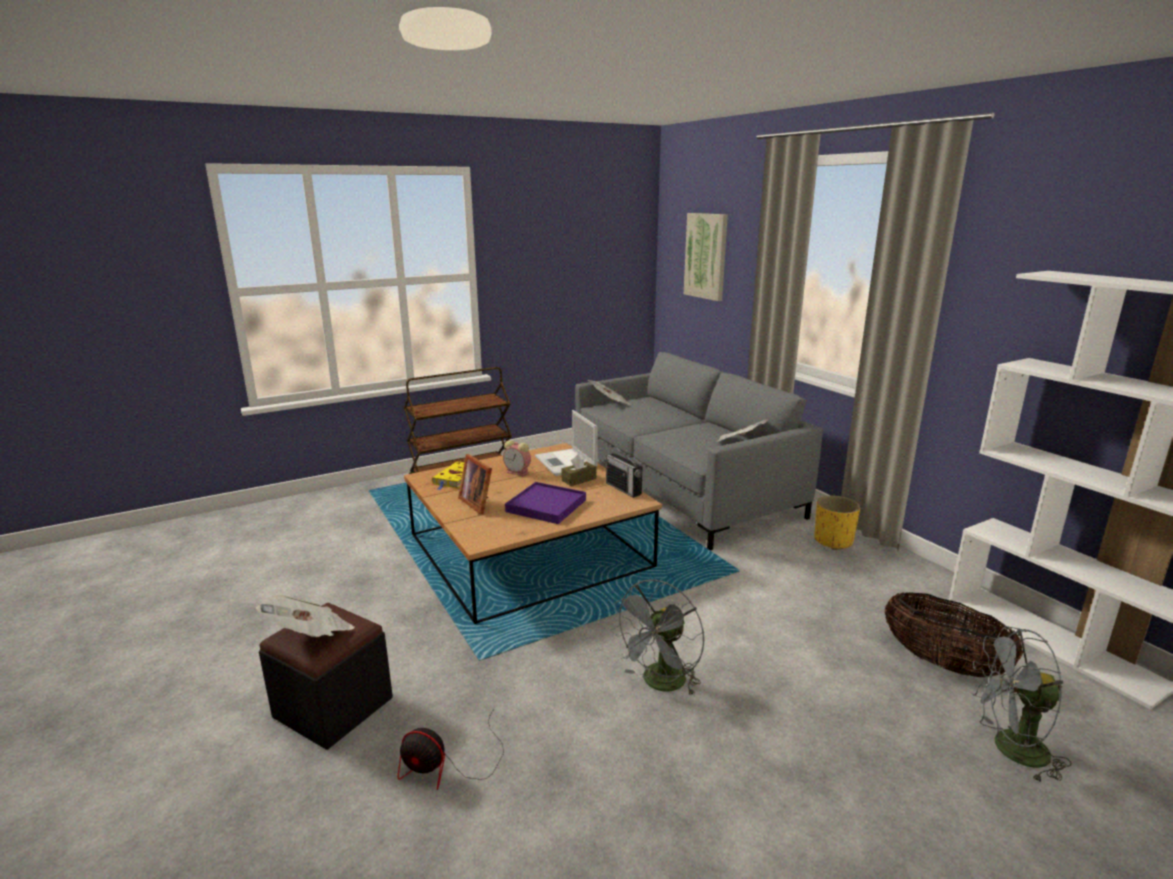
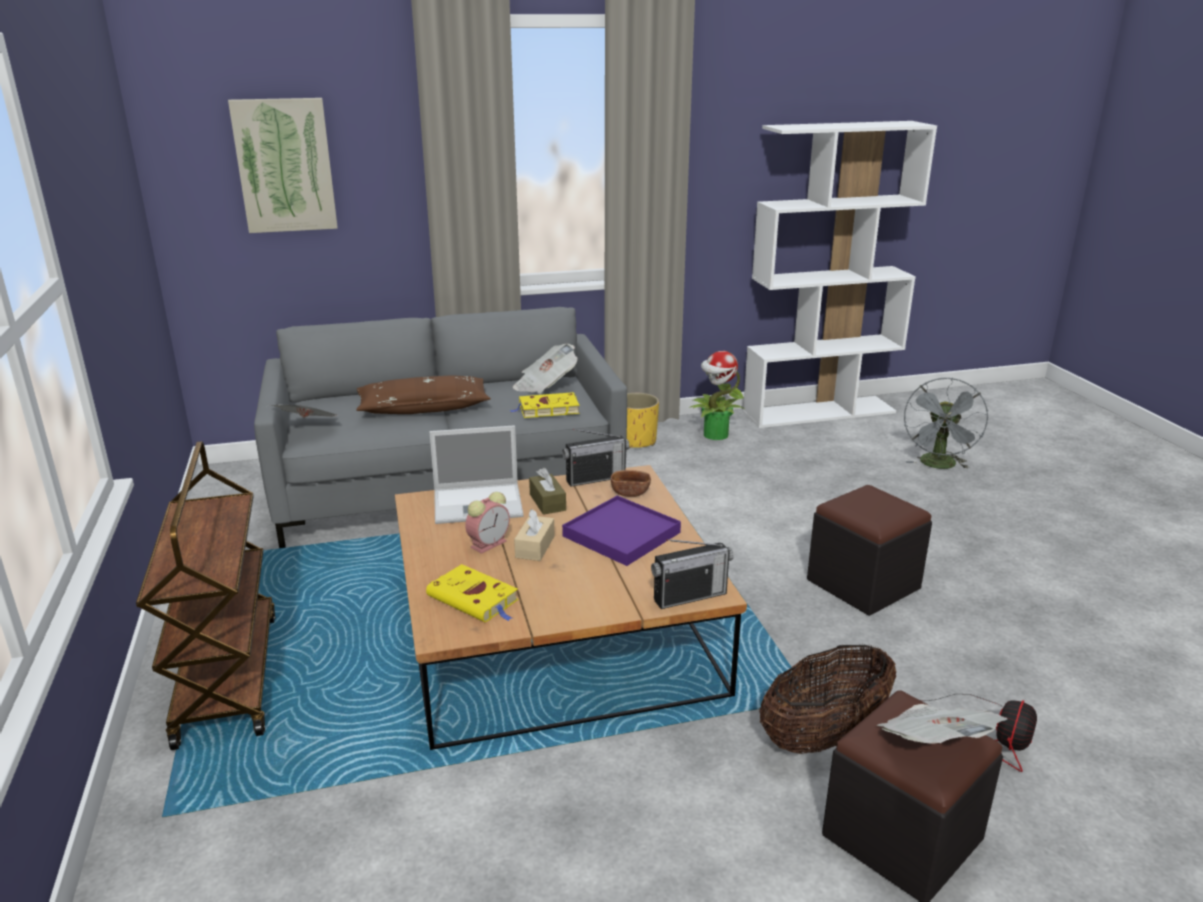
camera: 75 degrees left, 5 degrees up
(472, 535) = (690, 596): none -> radio
(478, 503) = (584, 585): picture frame -> none
(519, 484) = (535, 547): none -> beige tissue box
(609, 502) = (630, 492): none -> brown bowl
(660, 684) = (863, 584): grey fan -> black ottoman
(664, 420) = (424, 408): none -> brown pillow
(695, 450) = (547, 409): none -> yellow book
(896, 578) = (715, 435): none -> potted plant
(943, 663) = (842, 456): basket -> basket (824, 735)

